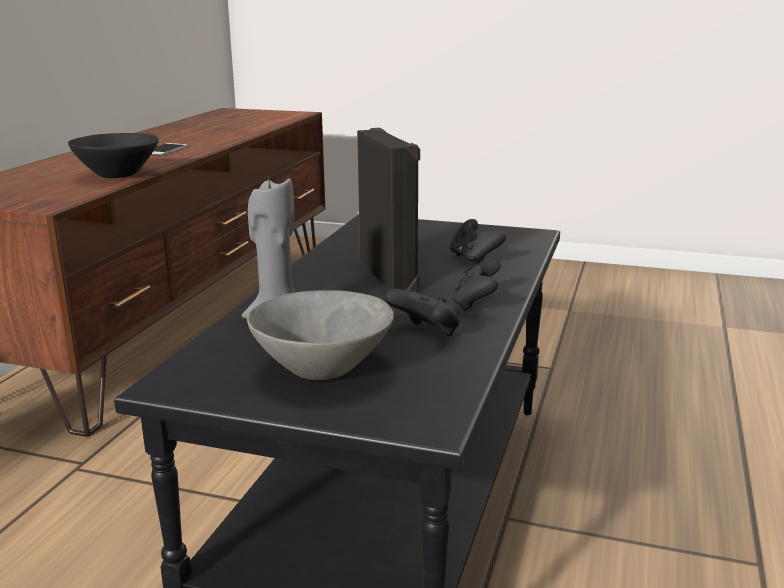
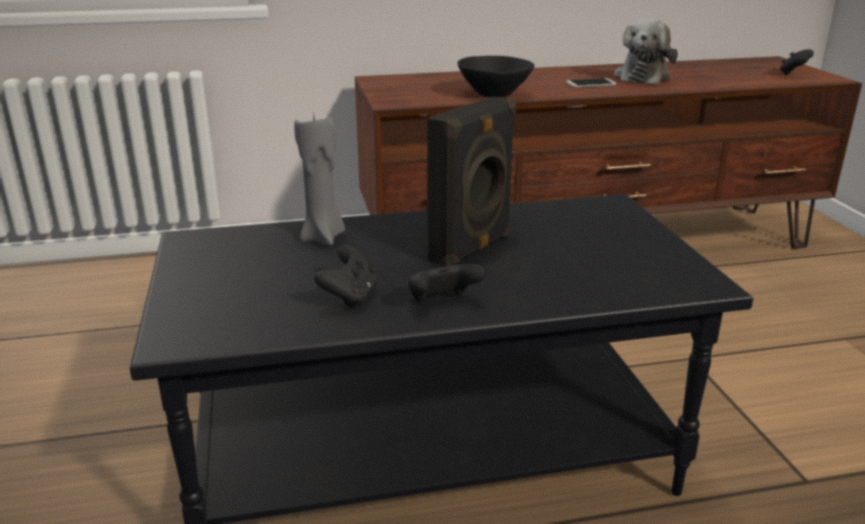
camera: 60 degrees right, 5 degrees up
(184, 137) = (643, 76): none -> plush toy
(324, 369) = (246, 278): grey bowl -> none
(474, 259) = (570, 273): black game controller -> black game controller (793, 74)

